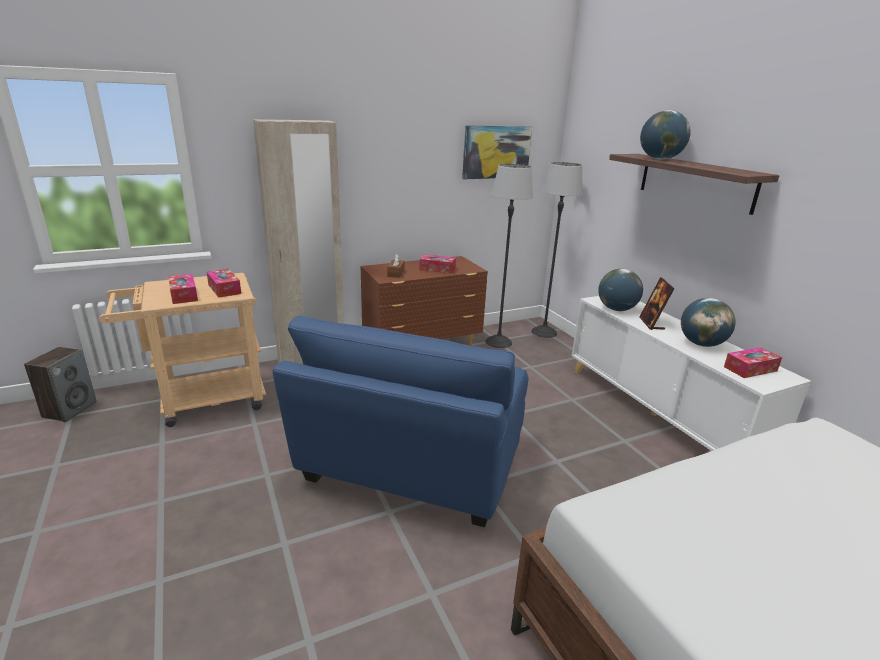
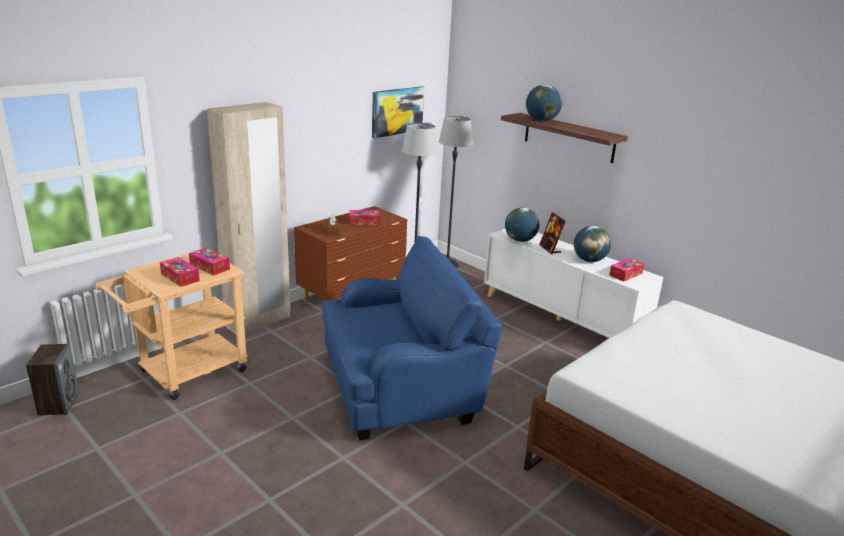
camera: 20 degrees left, 0 degrees up
(412, 463) = (402, 387): blue armchair -> blue armchair turned 105 degrees counterclockwise

